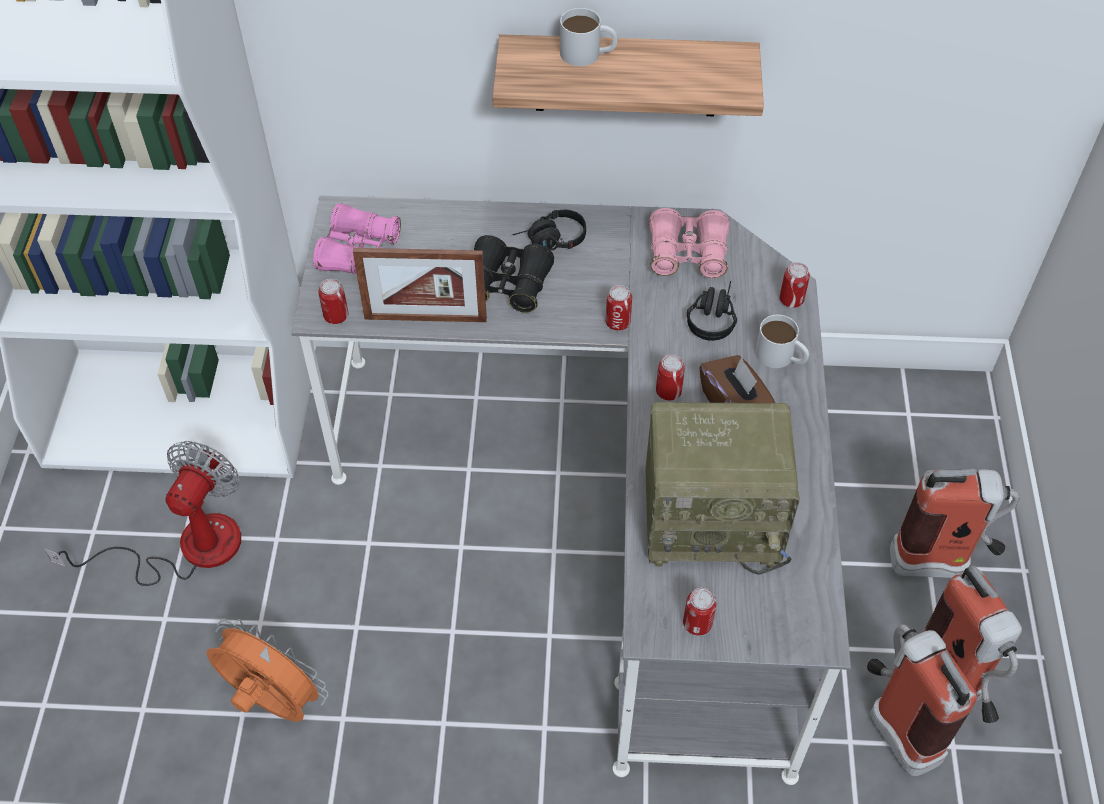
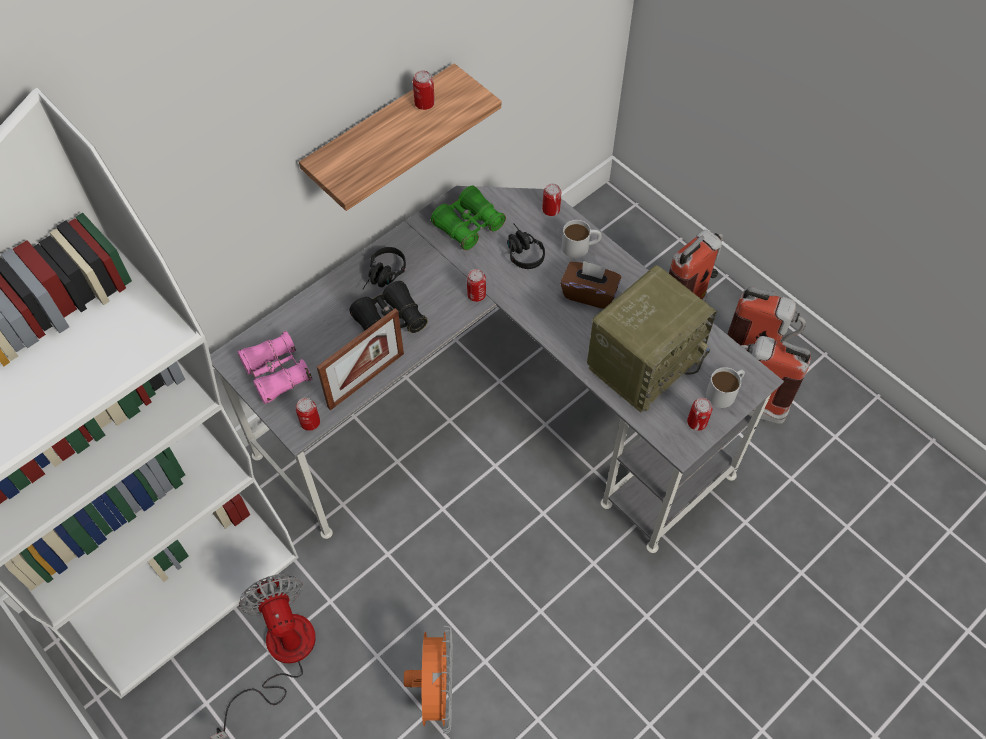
camera: 45 degrees left, 5 degrees up
(272, 702) = (436, 691): orange fan -> orange fan turned 105 degrees clockwise
(588, 54) = (368, 137): white mug -> white mug (725, 391)
(668, 391) = (546, 312): can -> can (424, 104)
(687, 254) = (468, 225): pink binoculars -> green binoculars

